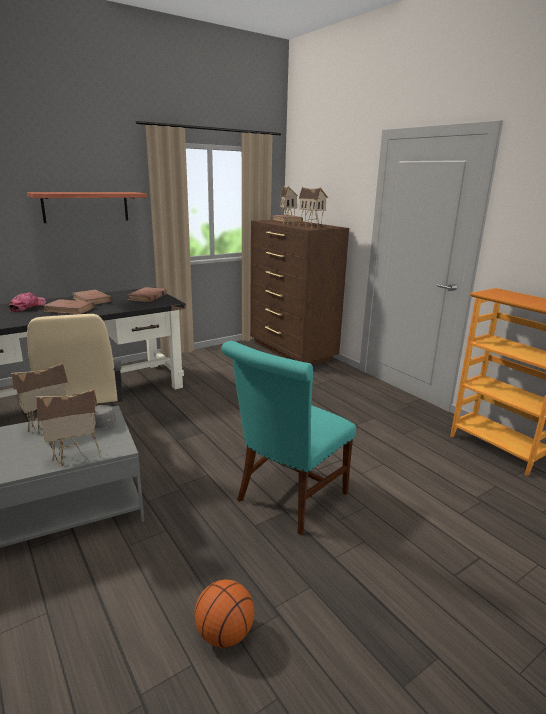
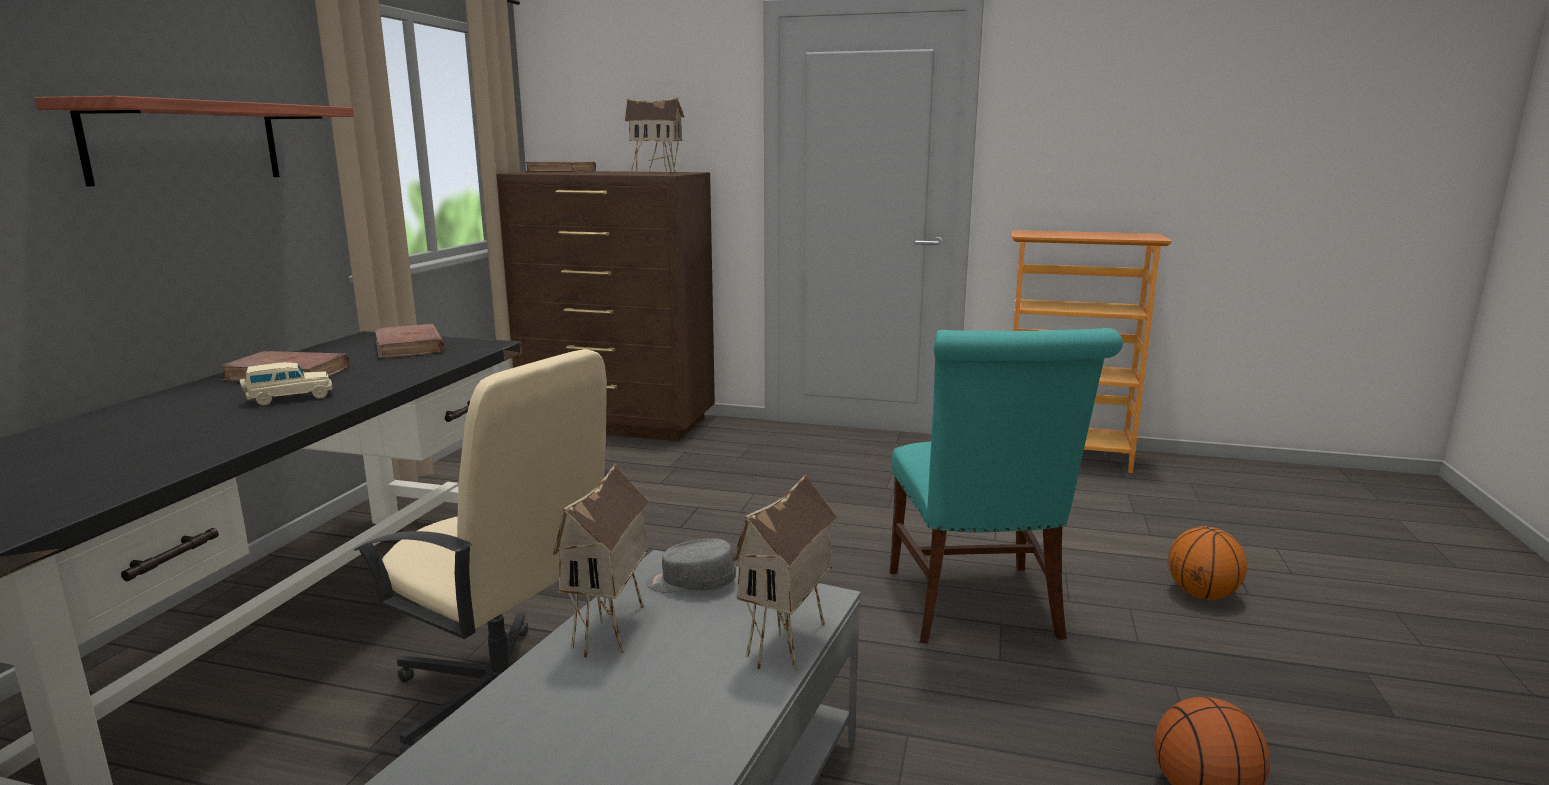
camera: 40 degrees left, 5 degrees down
(27, 307) = (142, 418): cap -> none
(69, 309) = (289, 398): brown book -> beige toy car
(287, 224) = (592, 173): toy house -> none
(422, 558) = (1202, 594): none -> basketball

